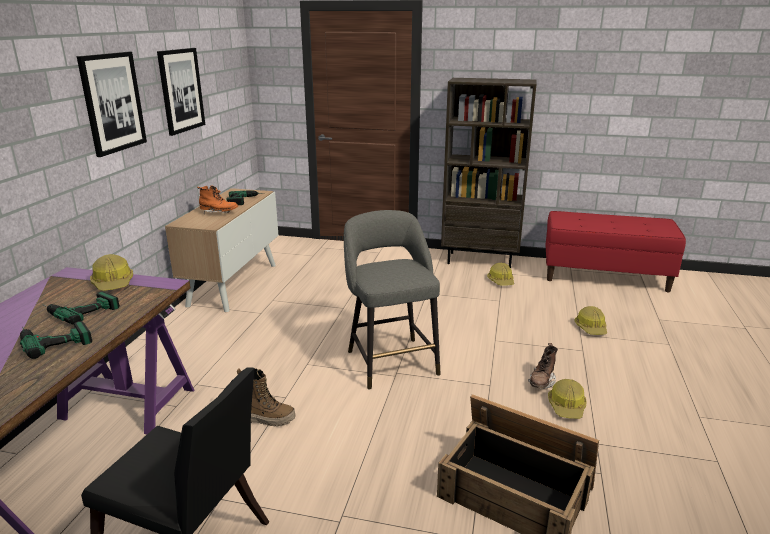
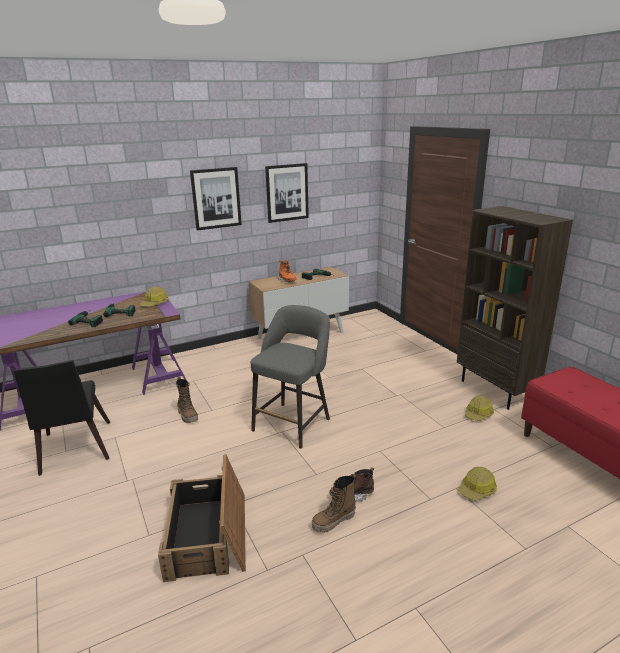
camera: 50 degrees right, 0 degrees up
(567, 406) = (334, 521): hard hat -> boot

